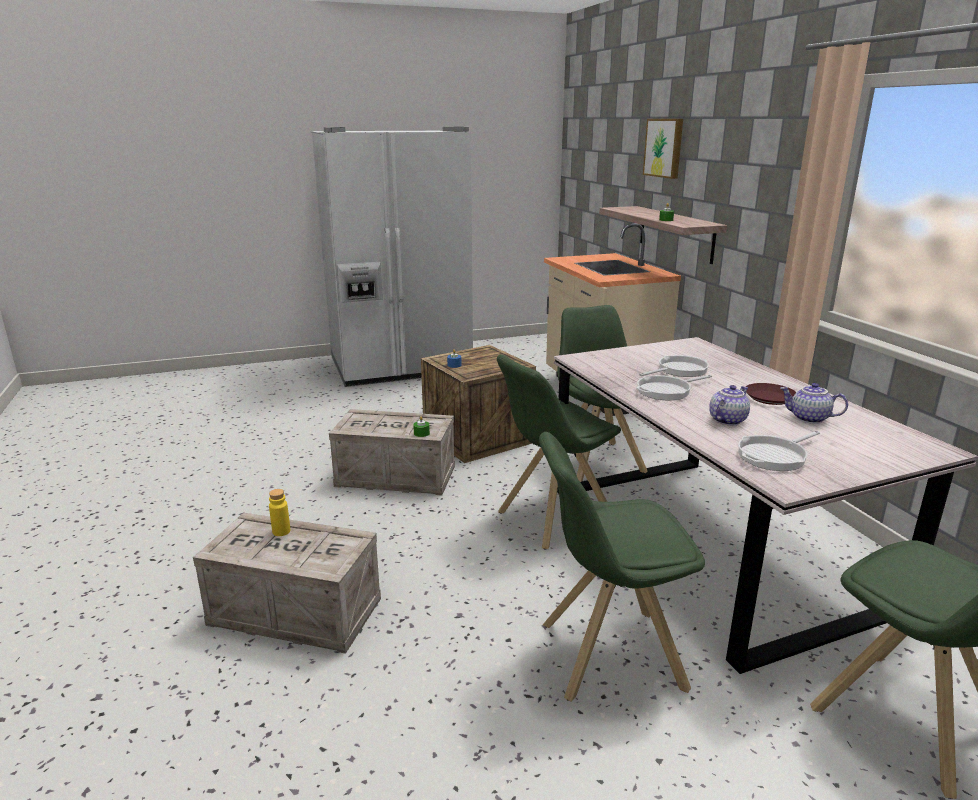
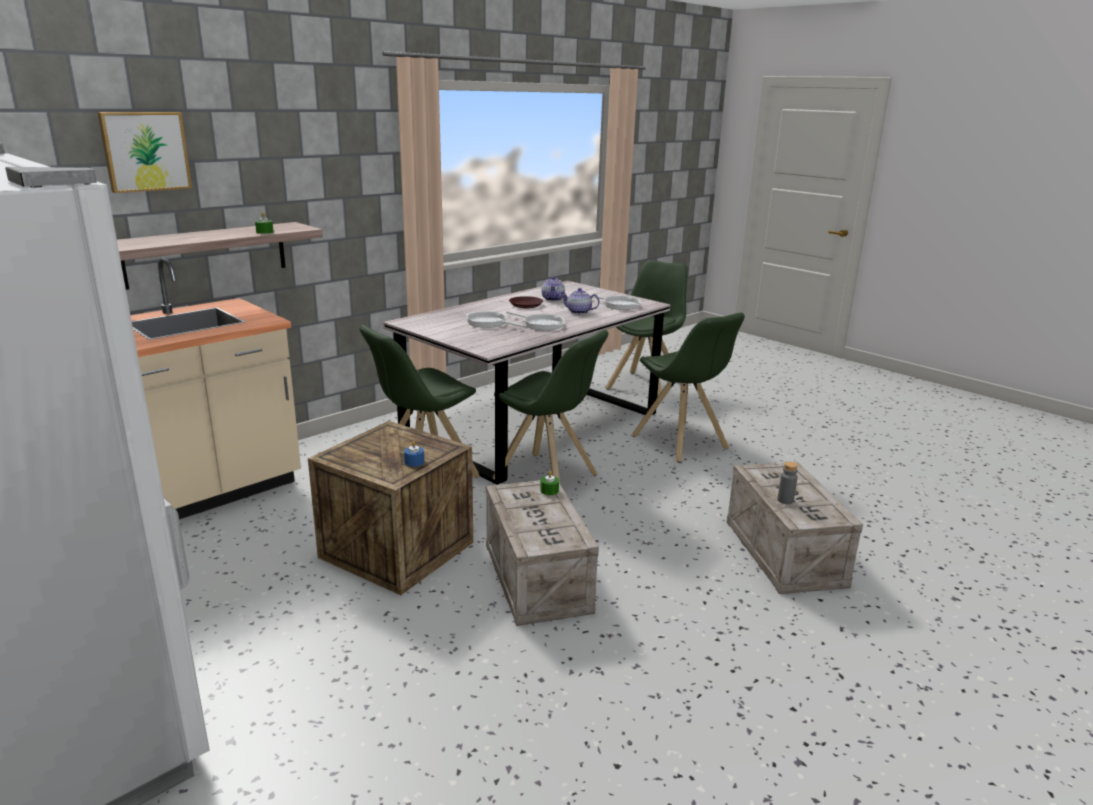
camera: 115 degrees left, 0 degrees up
(281, 531) = (785, 500): yellow bottle -> grey bottle

